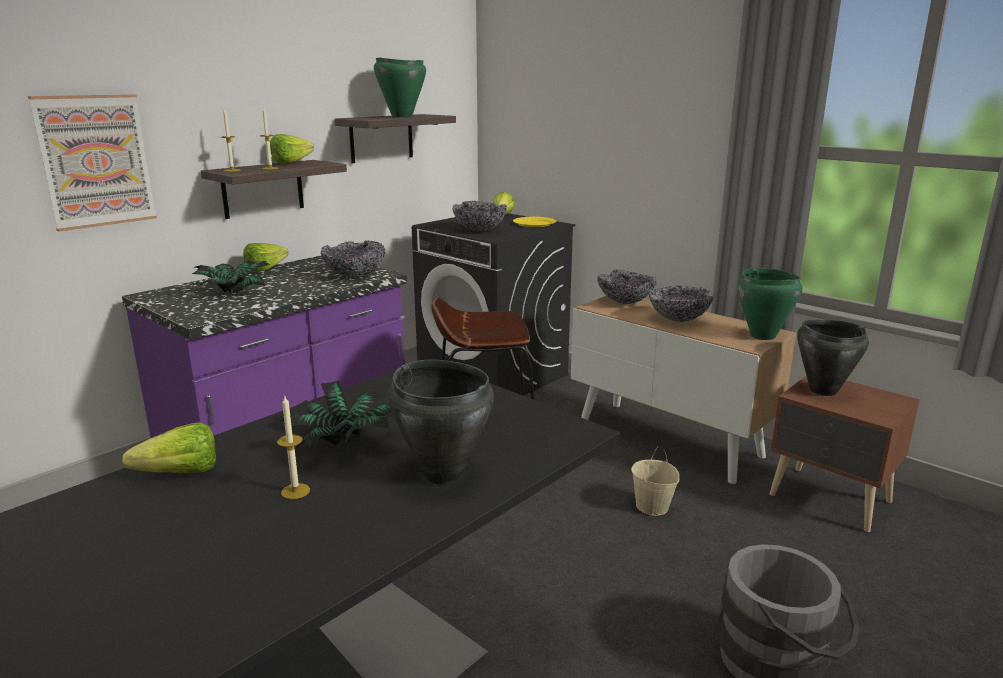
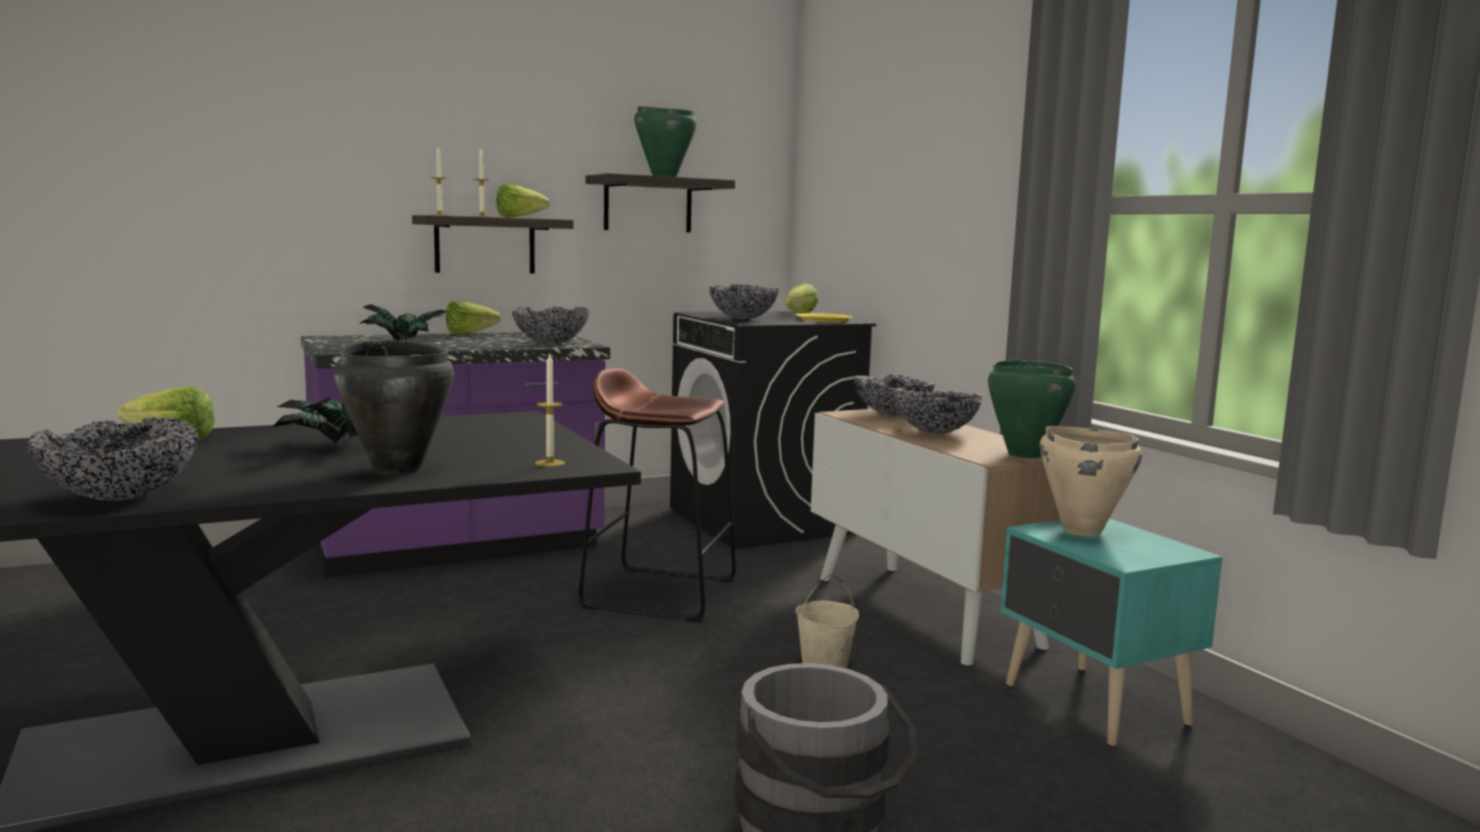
camera: 20 degrees right, 10 degrees down
(95, 161) = (297, 192): picture -> none
(270, 587) = (120, 497): none -> bowl
(295, 491) = (245, 459): candle -> candle (550, 463)
(822, 390) = (1081, 530): black cooking pot -> beige cooking pot
(830, 500) = (1094, 705): brown nightstand -> turquoise nightstand

